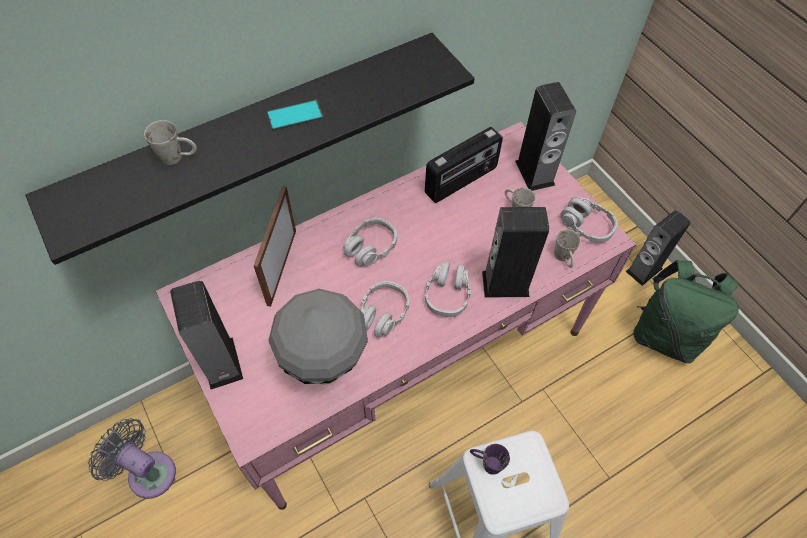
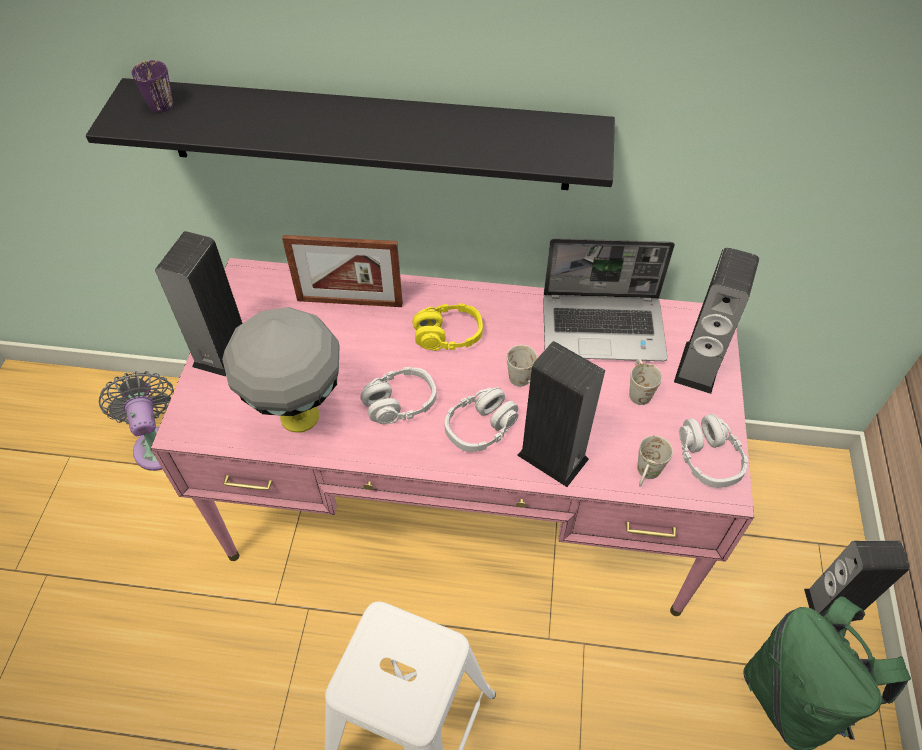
camera: 40 degrees right, 5 degrees down
(178, 157) = (260, 108): white mug -> white mug (525, 382)
(282, 267) = (349, 302): picture frame -> picture frame turned 135 degrees counterclockwise
(295, 116) = (394, 125): phone -> none
(371, 247) = (448, 335): grey headphones -> yellow headphones
(461, 181) = (604, 327): radio -> laptop
(486, 463) = (384, 628): purple mug -> purple mug (158, 101)

